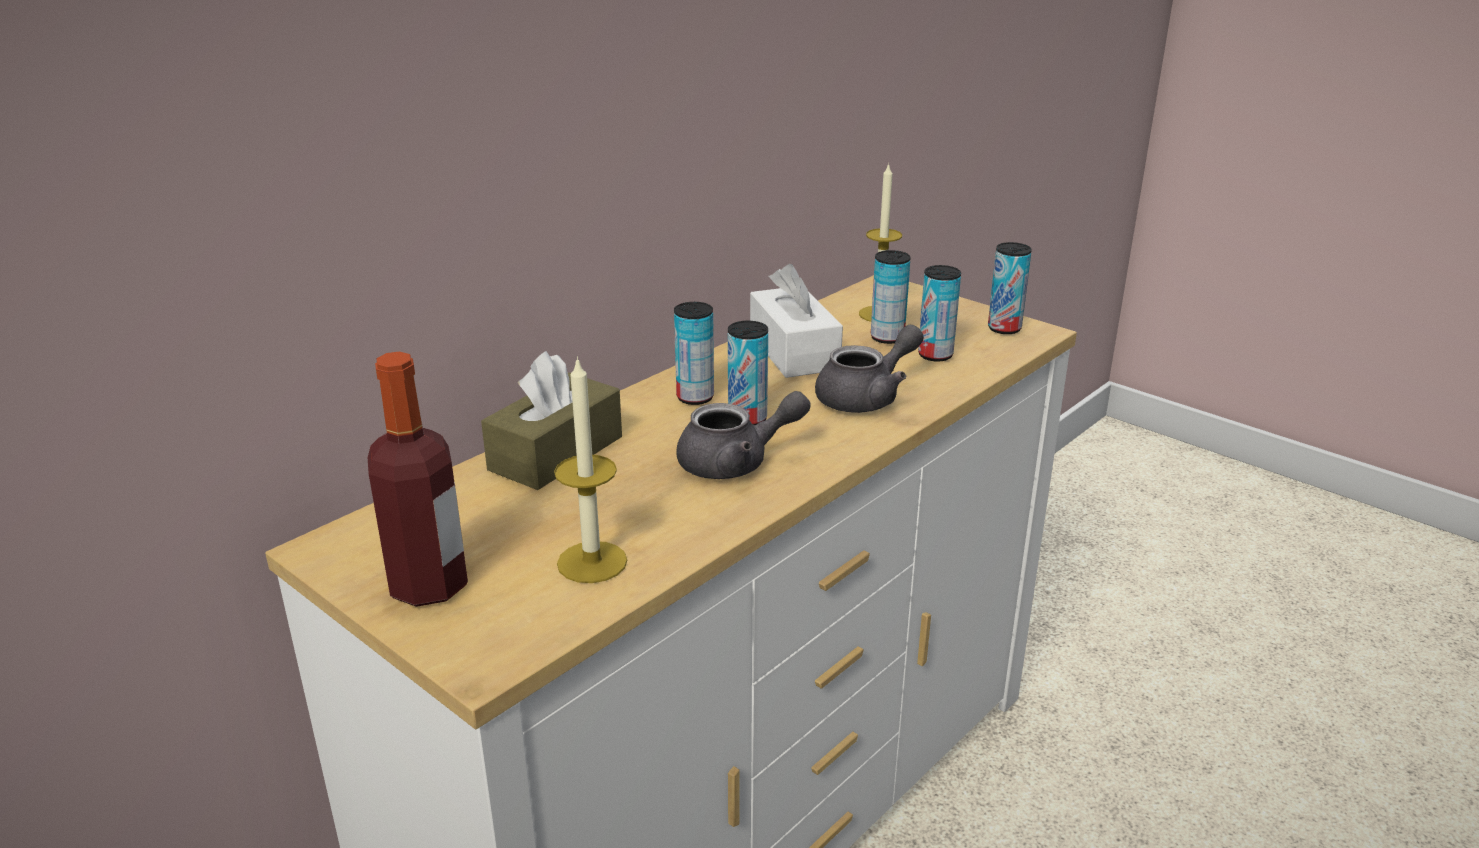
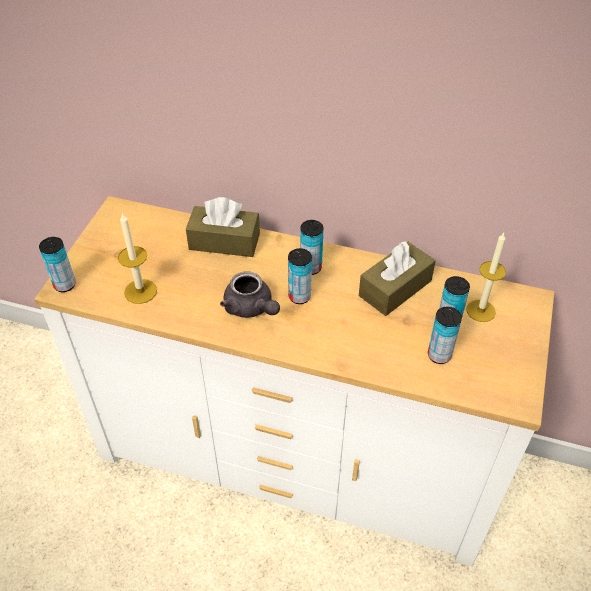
camera: 65 degrees right, 20 degrees up
(429, 586) = (103, 250): bottle -> none
(794, 352) = (395, 288): white tissue box -> brown tissue box
(867, 397) = (358, 338): grey teapot -> none
(1004, 328) = (510, 382): can -> can (64, 285)

